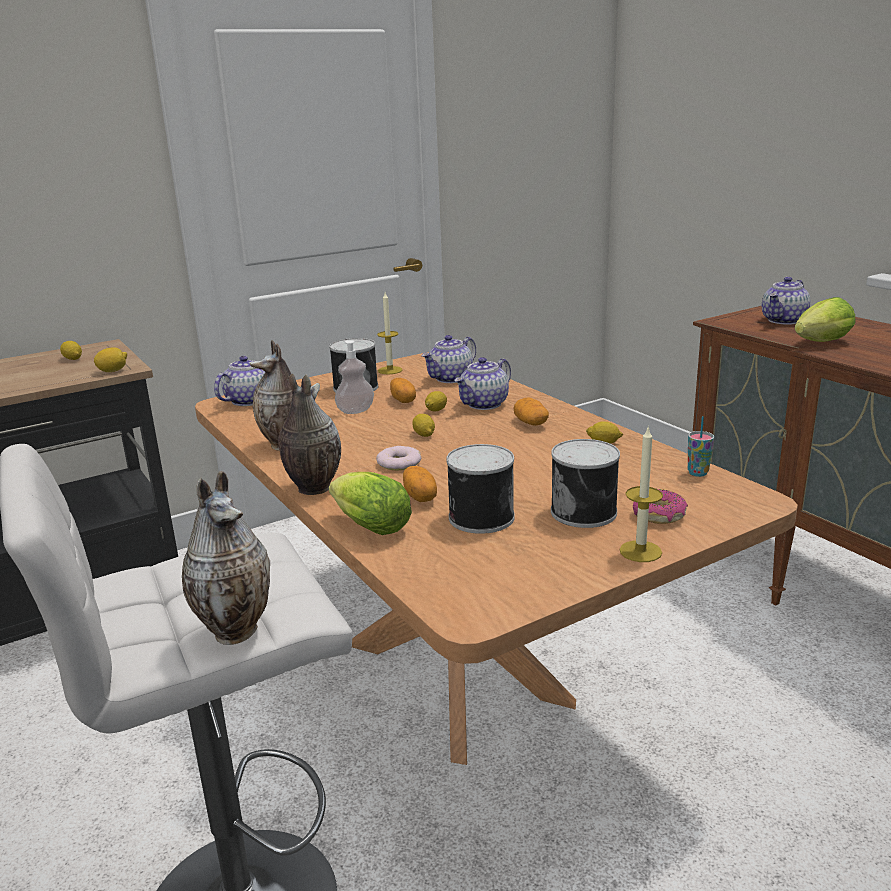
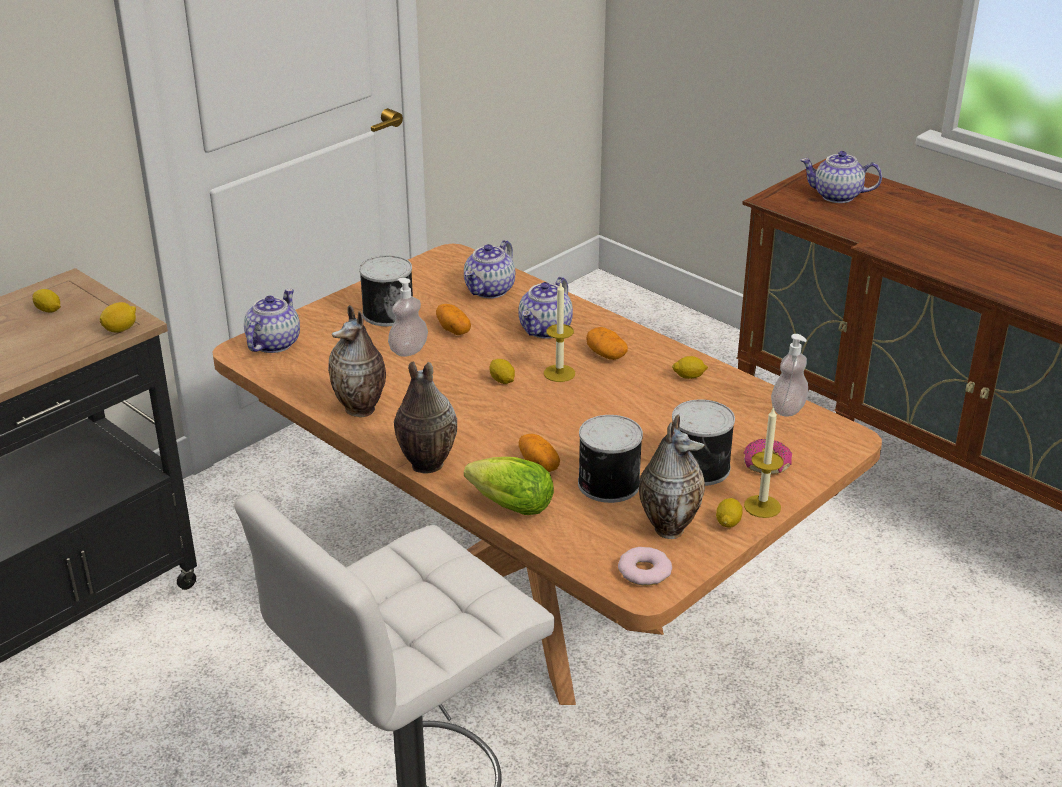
camera: 15 degrees left, 10 degrees up
(237, 629) = (465, 630): vase -> vase (669, 526)
(390, 370) = (412, 281): candle -> candle (559, 373)
(399, 463) = (496, 423): donut -> donut (644, 571)
(436, 410) = (498, 342): lemon -> lemon (728, 522)
(697, 473) = (788, 409): cup -> soap dispenser
(784, 321) = (836, 196): teapot -> teapot turned 75 degrees clockwise
(819, 343) = (877, 234): lettuce -> none

